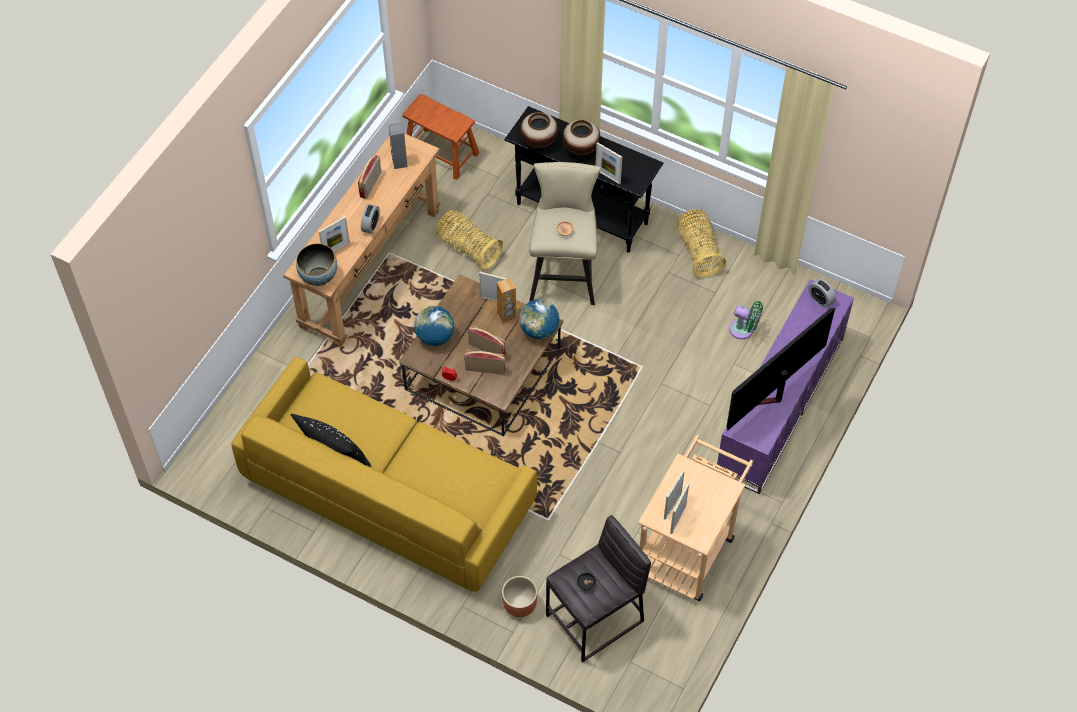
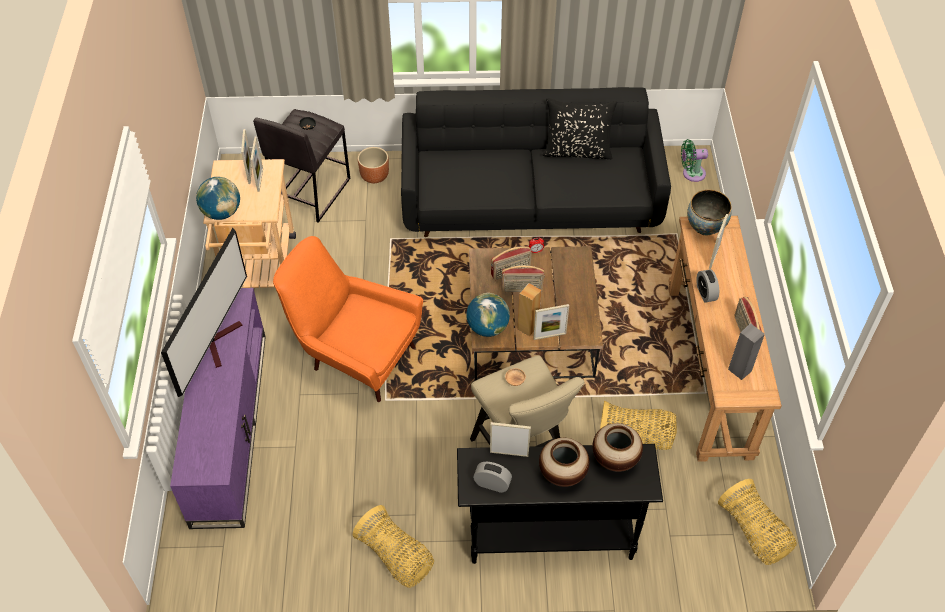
camera: 150 degrees right, 5 degrees down
(389, 494) = (530, 202): yellow sofa -> black sofa
(435, 337) = (576, 278): globe -> globe (222, 213)
(441, 152) = (754, 533): brown stool -> basket
(646, 417) = (355, 356): none -> orange armchair
(744, 330) = (301, 487): green fan -> green fan (691, 173)
(820, 299) = (207, 465): alarm clock -> alarm clock (492, 484)

